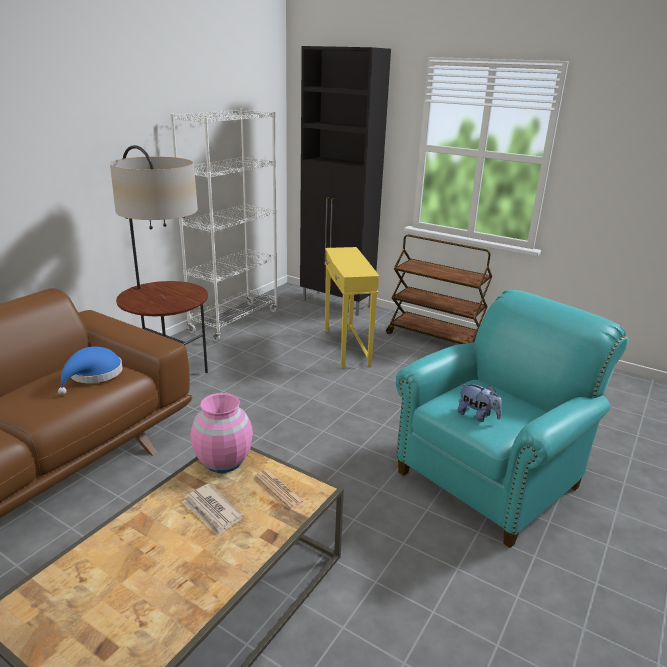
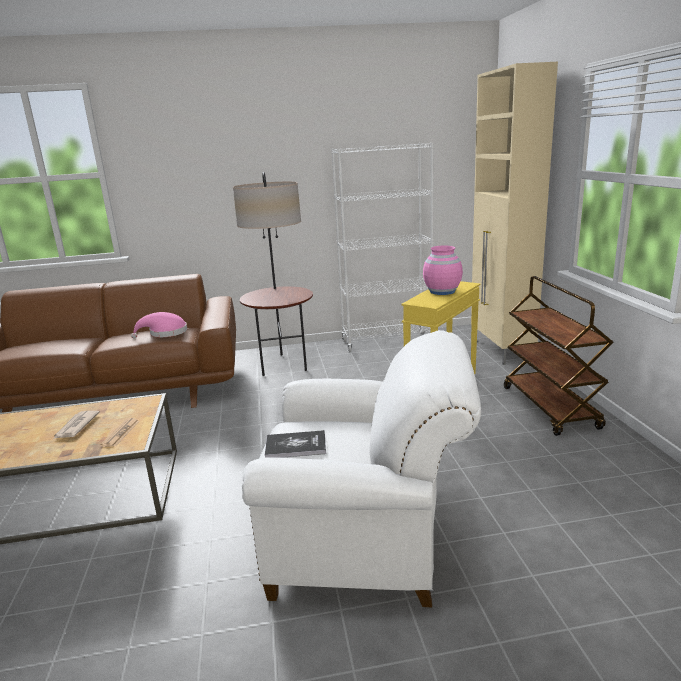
camera: 50 degrees right, 5 degrees down
(93, 375) = (165, 333): blue hat -> pink hat
(223, 460) = (135, 405): pink vase -> pink vase (442, 291)
(337, 304) = (501, 350): black cabinet -> beige cabinet
(477, 416) = (296, 446): plush toy -> book
(493, 476) = (366, 543): turquoise armchair -> white armchair

